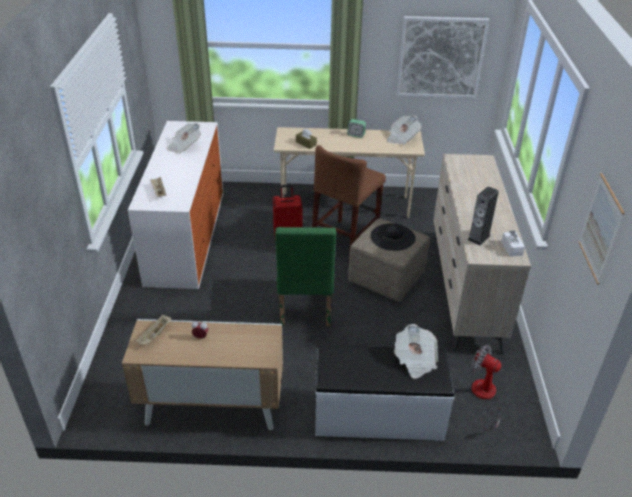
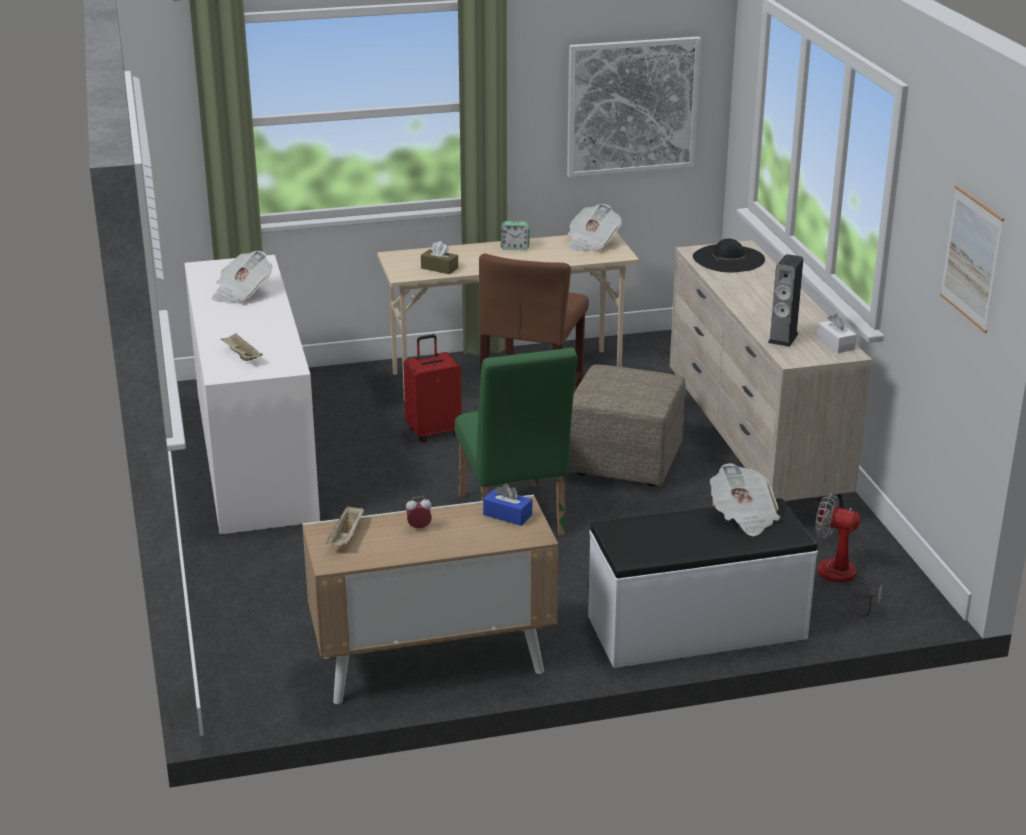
camera: 15 degrees left, 10 degrees down
(257, 338) = (507, 515): none -> blue tissue box
(392, 237) = (630, 383): black hat -> black hat (728, 258)

